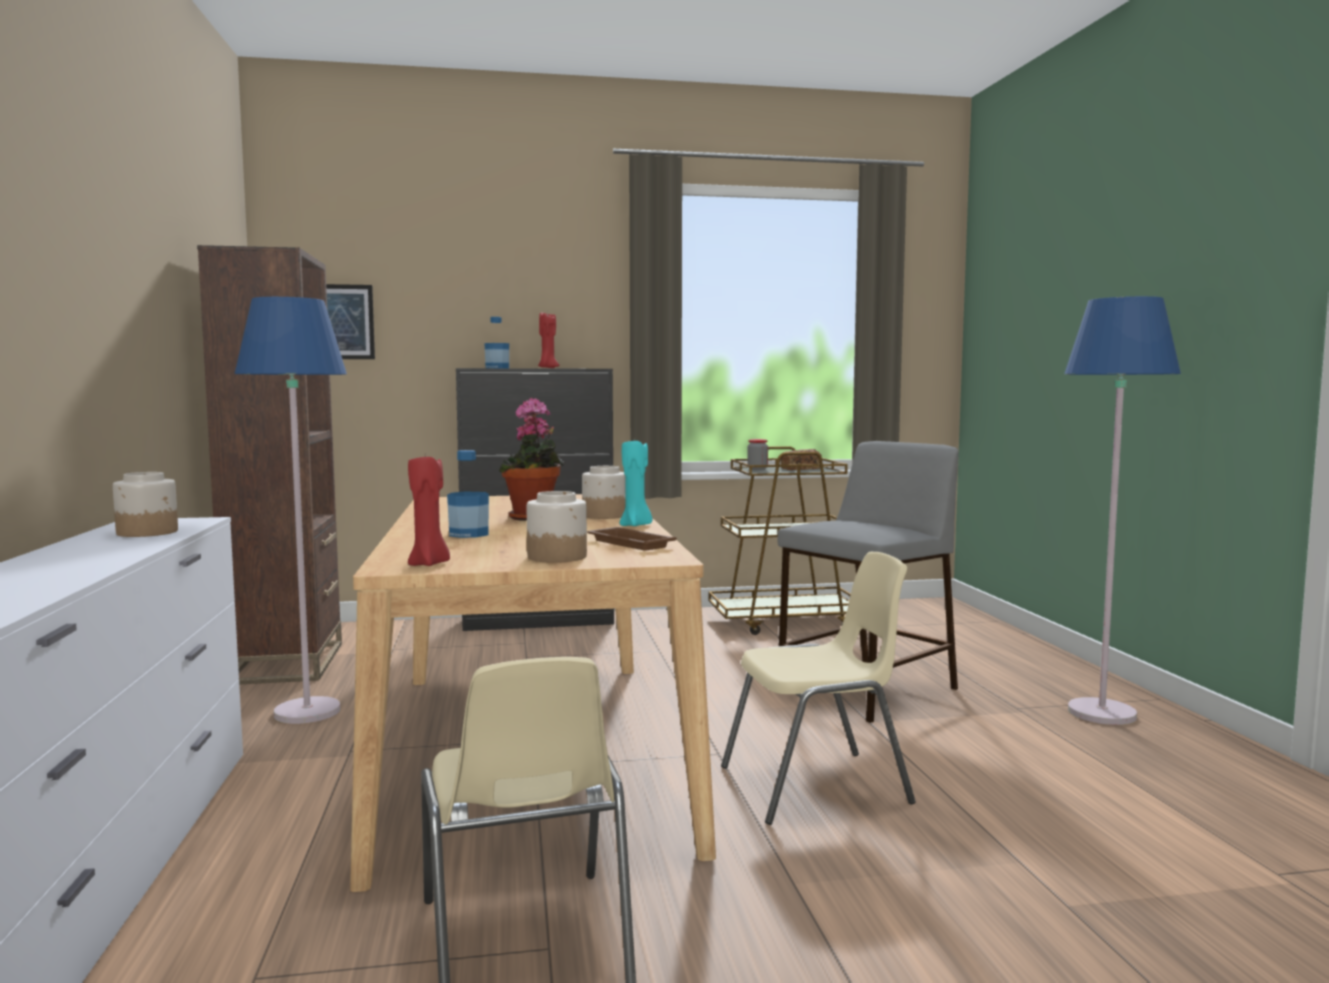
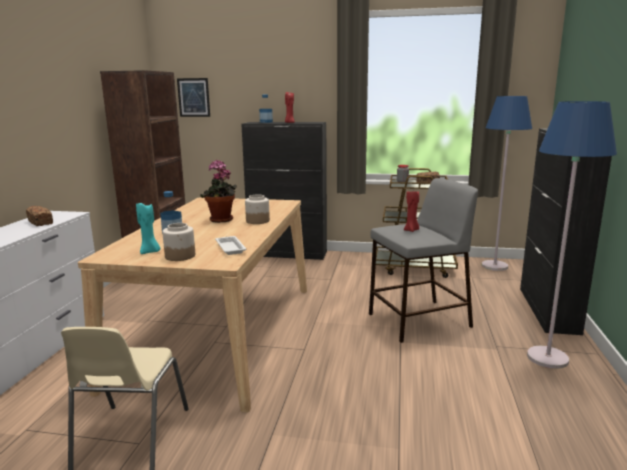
camera: 20 degrees right, 10 degrees up
(148, 532) = (40, 222): jar -> bread
(307, 712) = (147, 296): blue floor lamp -> blue floor lamp (494, 266)
(430, 564) = (119, 256): red candle -> red candle (411, 230)
(629, 543) = (230, 248): brown tray -> white tray
(636, 525) = (258, 231): turquoise candle -> turquoise candle (150, 252)
(818, 786) = (336, 378): beige chair -> none
(1039, 655) = (548, 310): none -> black cabinet

